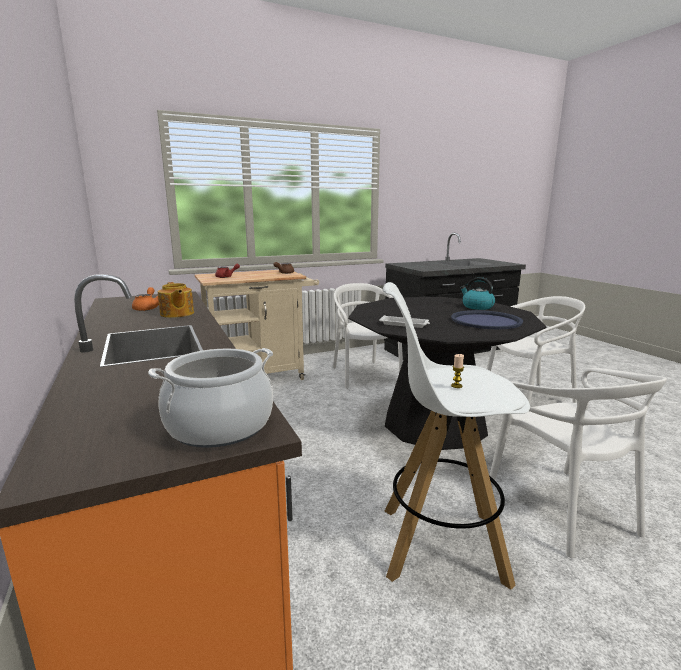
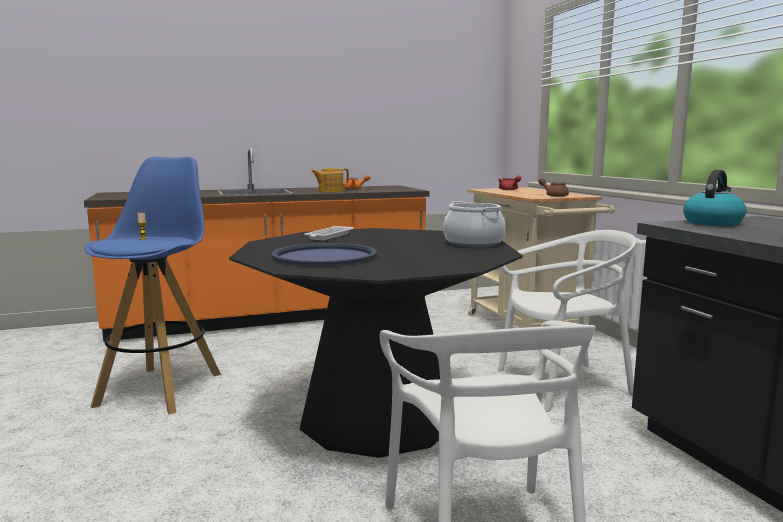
camera: 95 degrees right, 5 degrees down
(219, 425) = (116, 197): cooking pot -> cooking pot (473, 243)
(440, 544) = (161, 388): white stool -> blue stool
(477, 307) = (424, 261): kettle -> kettle (712, 222)
(561, 508) = (140, 458): white chair -> none

